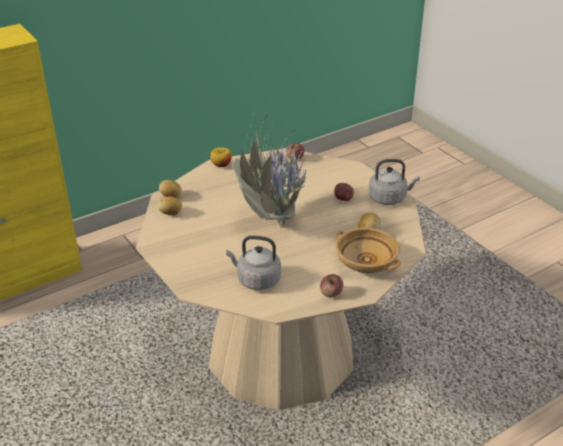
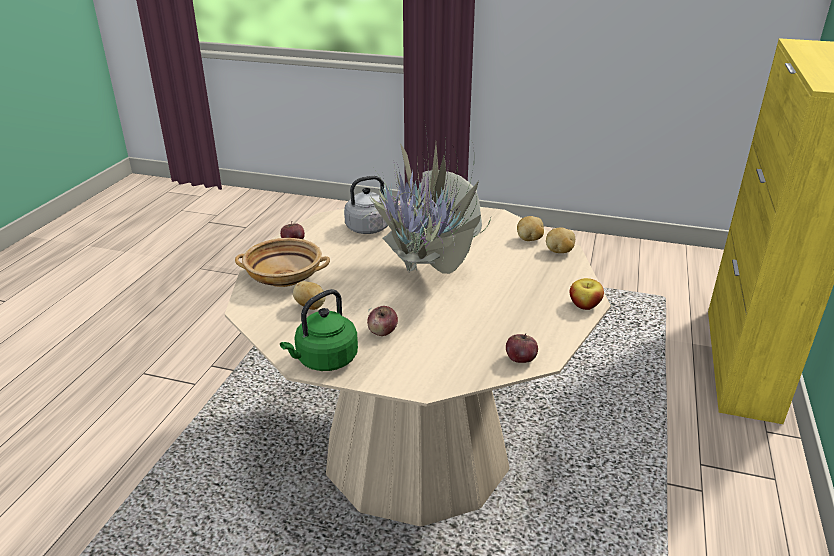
camera: 140 degrees right, 5 degrees down
(389, 198) = (324, 360): grey kettle -> green kettle

